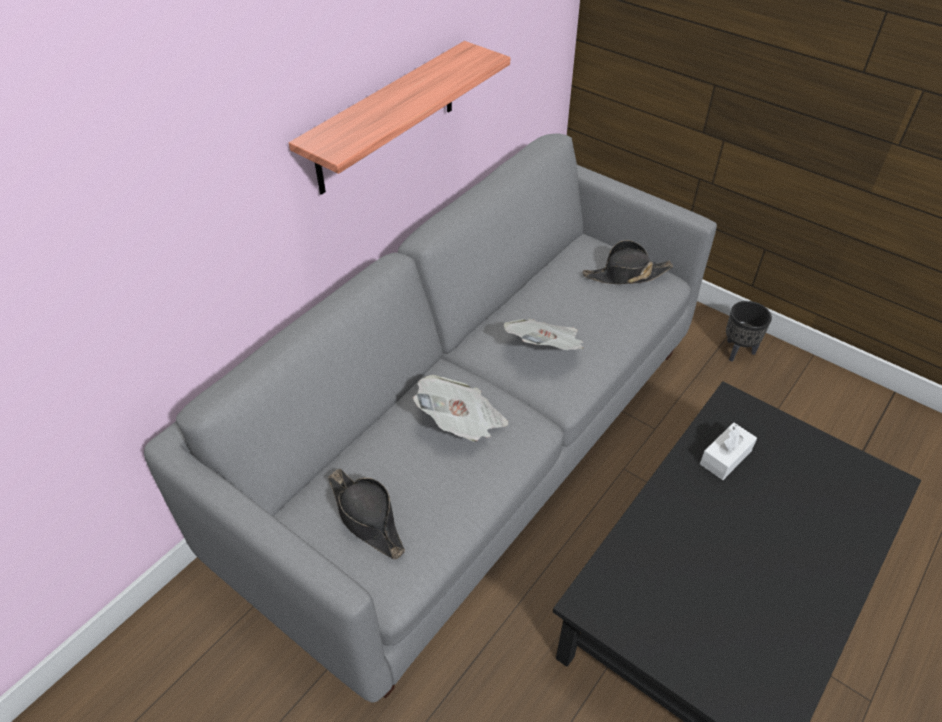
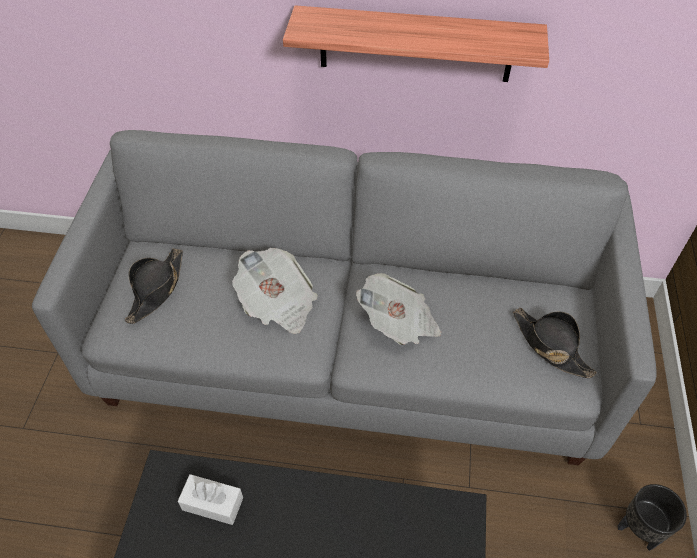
camera: 60 degrees right, 5 degrees up
(725, 457) = (383, 530): white tissue box -> white tissue box (212, 503)

